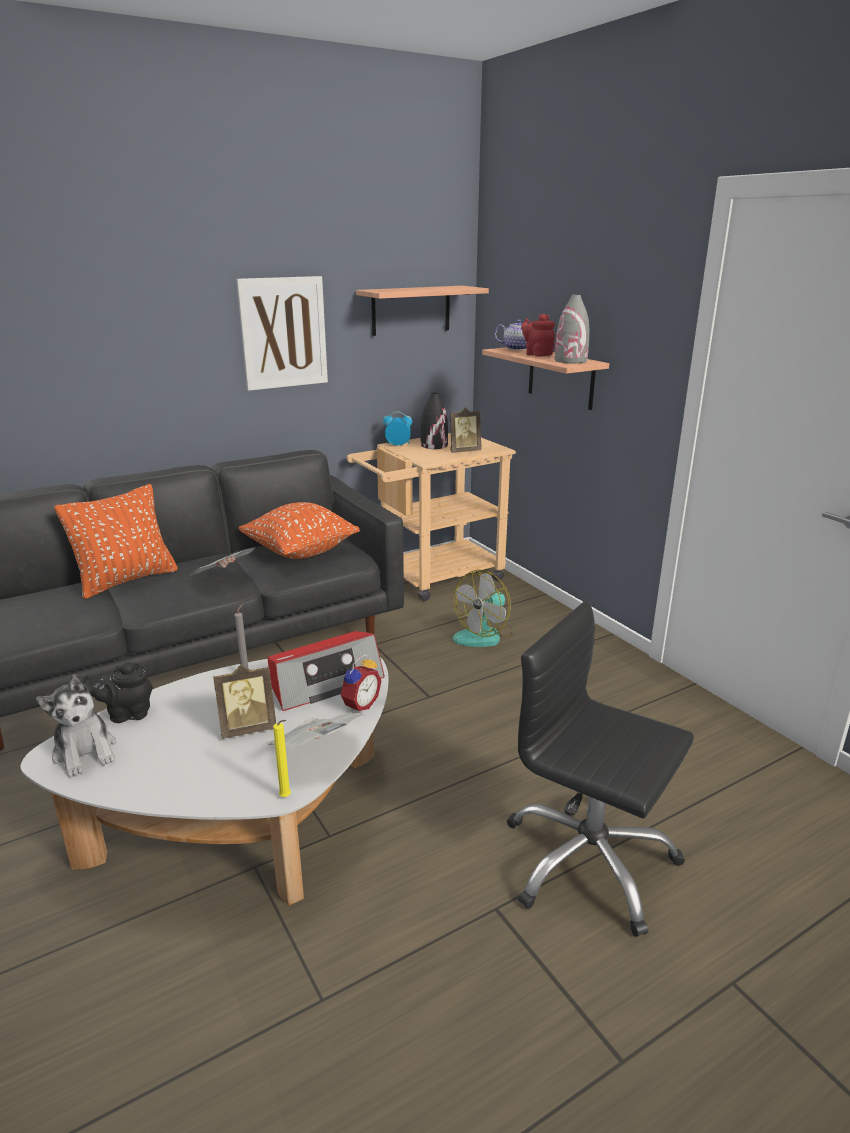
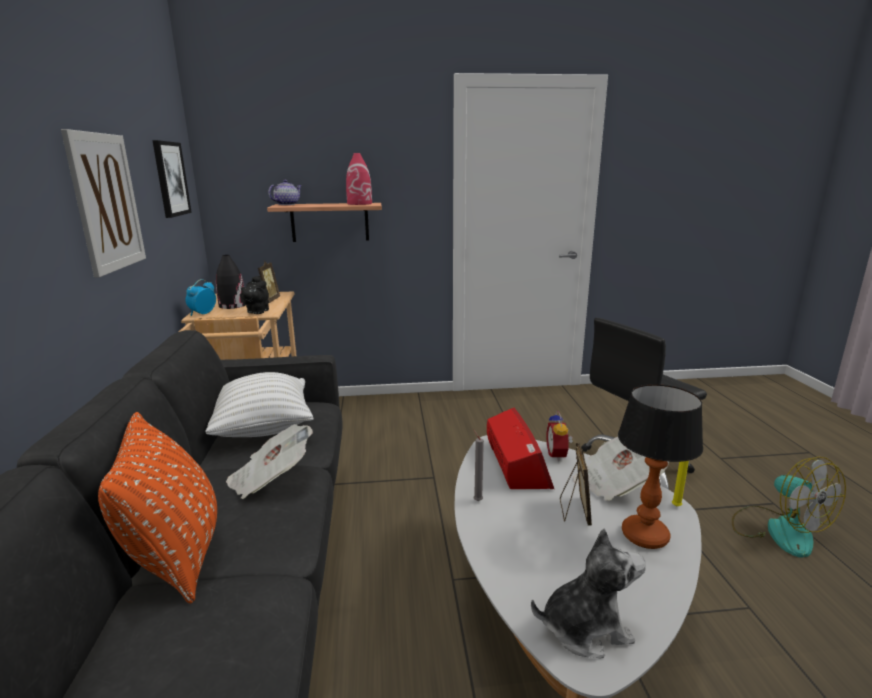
camera: 65 degrees left, 5 degrees down
(127, 714) = (517, 589): black teapot -> black teapot (257, 312)
(220, 775) = (644, 535): none -> table lamp
(300, 552) = (263, 428): orange pillow -> white pillow
(359, 705) = (558, 455): alarm clock -> alarm clock turned 150 degrees counterclockwise
(411, 310) = (170, 179): shelf -> picture
(484, 635) = (372, 432): fan -> fan (778, 530)
(537, 354) = (321, 204): red teapot -> none
(571, 361) = (360, 204): grey vase -> red vase

